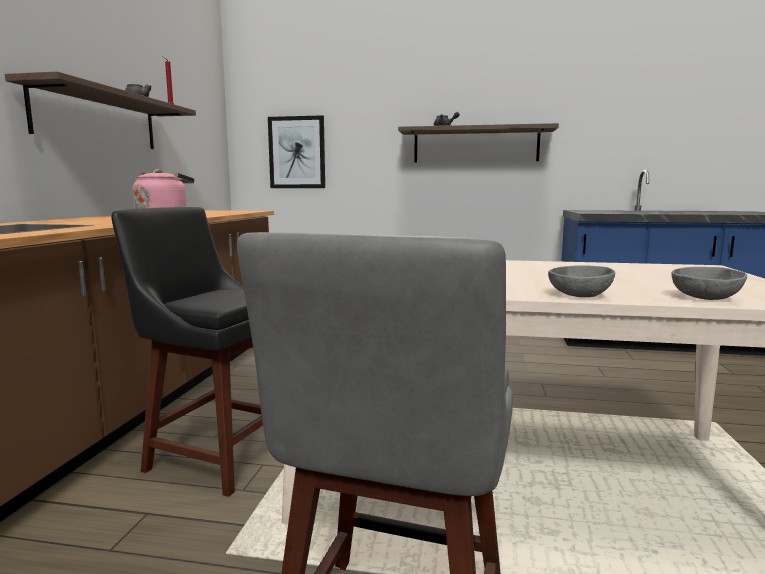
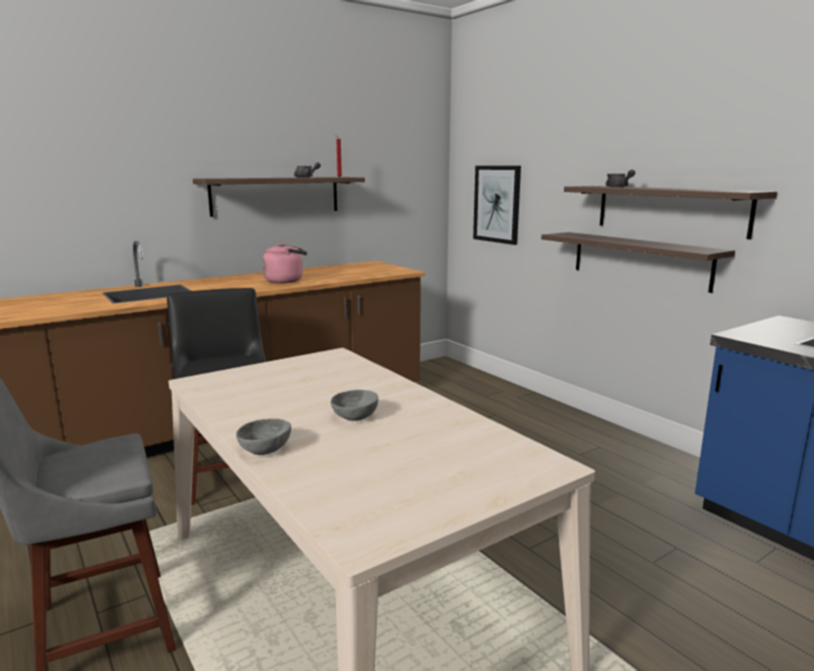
camera: 45 degrees right, 5 degrees up
(453, 186) = (639, 260): none -> shelf
(705, 298) = (320, 493): grey bowl -> grey bowl (354, 417)

